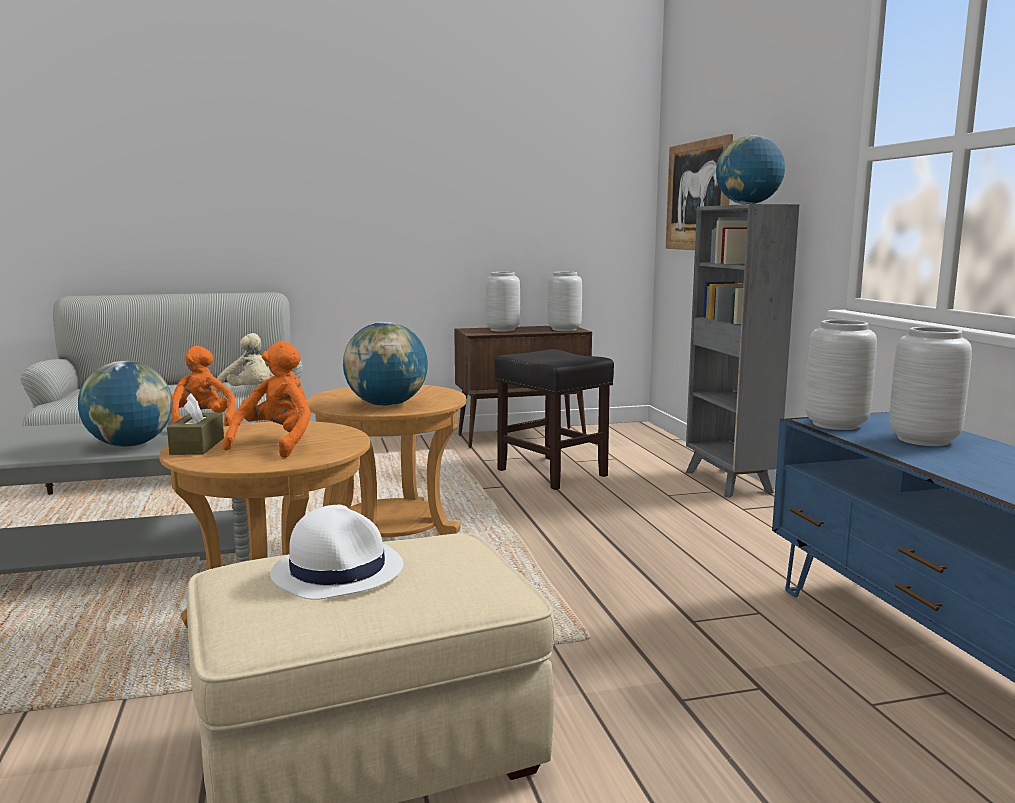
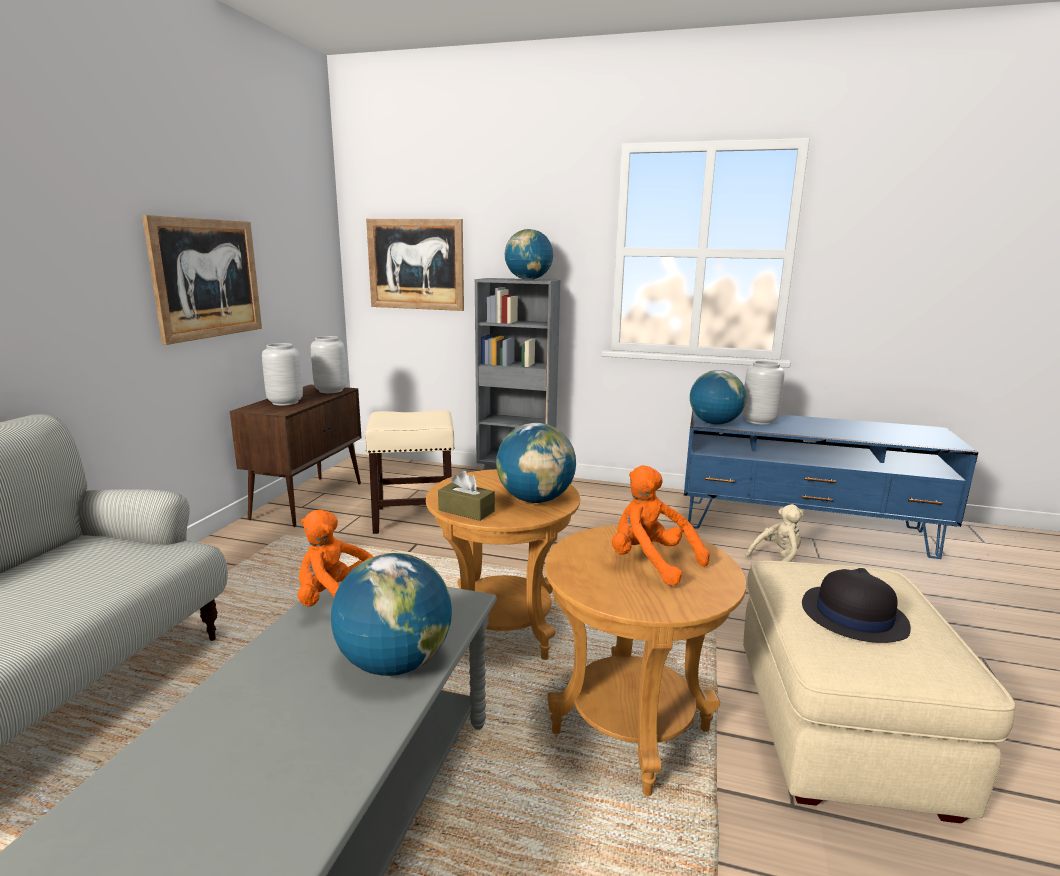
camera: 60 degrees left, 5 degrees up
(197, 446) = (631, 598): brown tissue box -> brown tissue box (466, 511)
(249, 392) = (147, 557): beige plush toy -> beige plush toy (777, 559)
(338, 570) = (852, 615): white hat -> black hat
(453, 208) = (207, 278): none -> picture
(553, 473) = (415, 518): black stool -> beige stool
(834, 424) = (714, 423): grey vase -> globe

